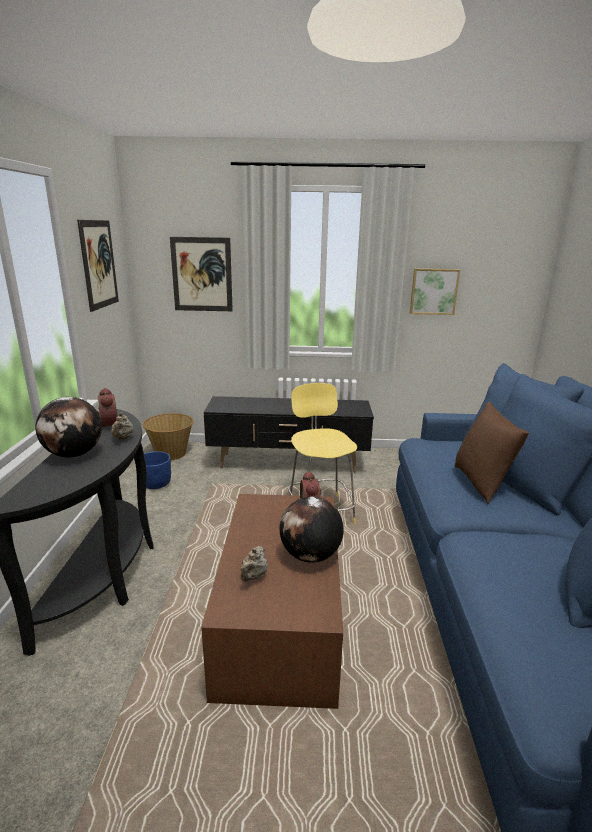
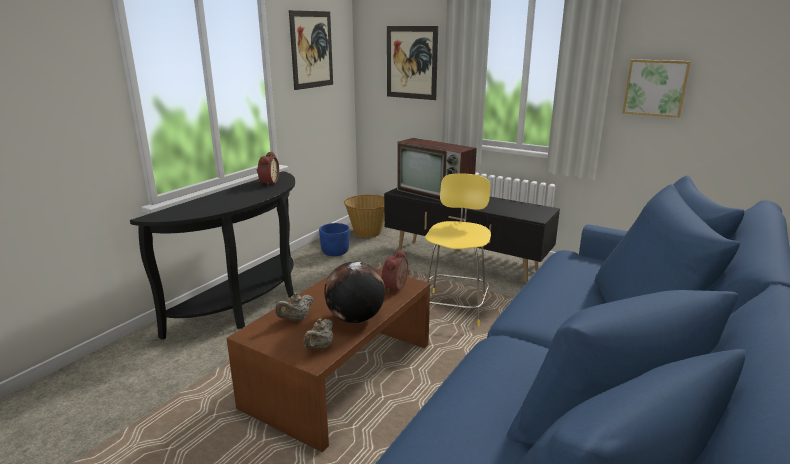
camera: 30 degrees right, 0 degrees up
(74, 454) = (222, 197): globe -> none
(123, 438) = (266, 193): beige teapot -> beige teapot (320, 347)
(254, 404) = (436, 194): none -> television
(481, 483) = (584, 303): brown pillow -> none

